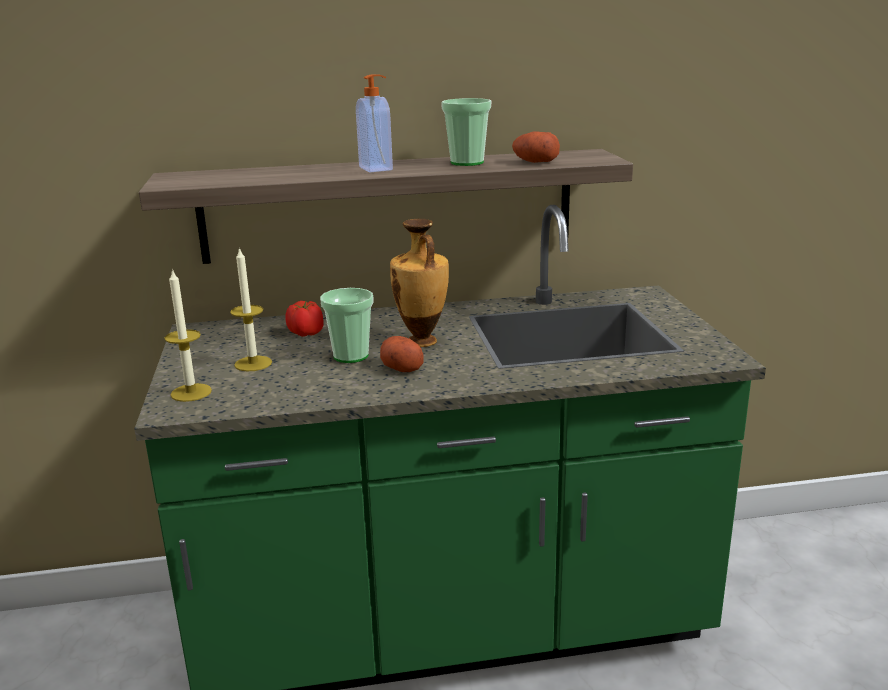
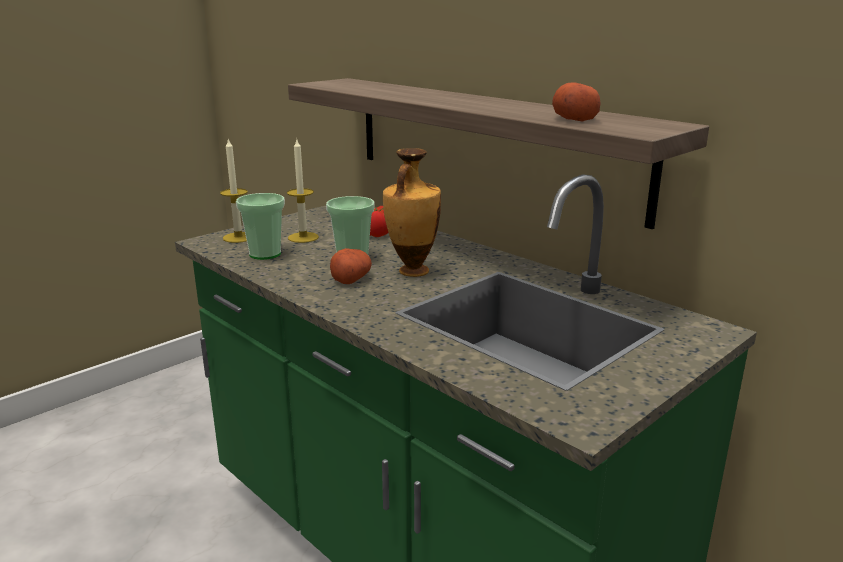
camera: 55 degrees right, 0 degrees up
(377, 168) = (447, 99): soap dispenser -> none
(467, 162) = (522, 108): cup -> cup (265, 254)

